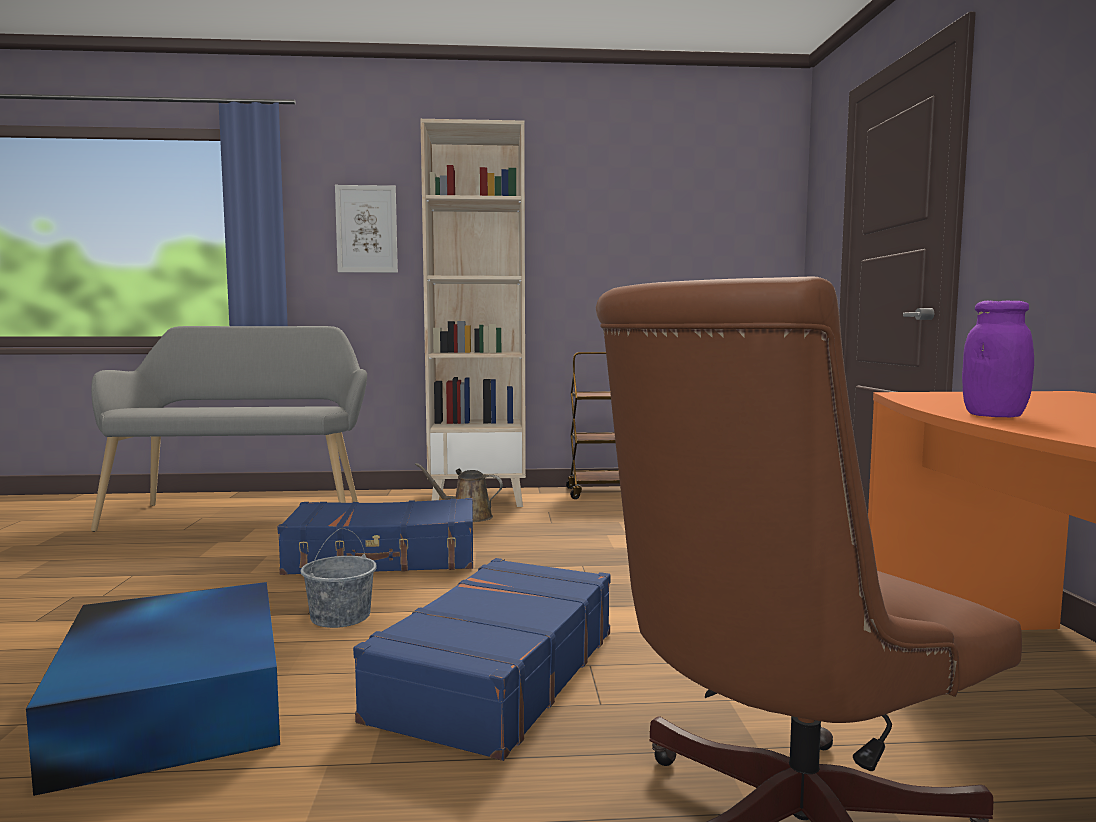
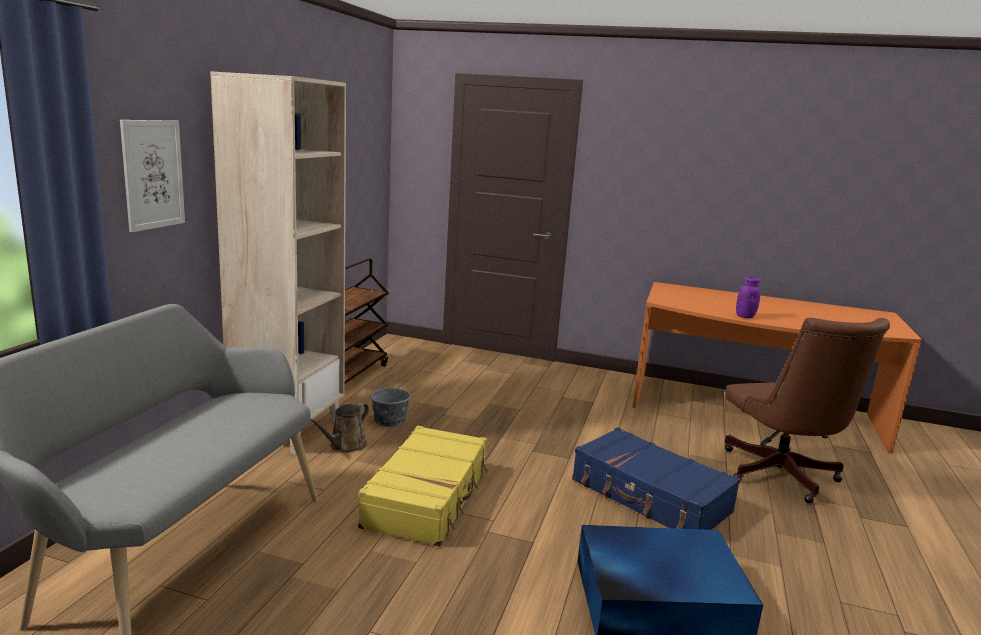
camera: 70 degrees left, 10 degrees up
(341, 617) = (546, 530): grey bucket -> grey bucket (390, 420)
(384, 558) = (428, 497): blue suitcase -> yellow suitcase

